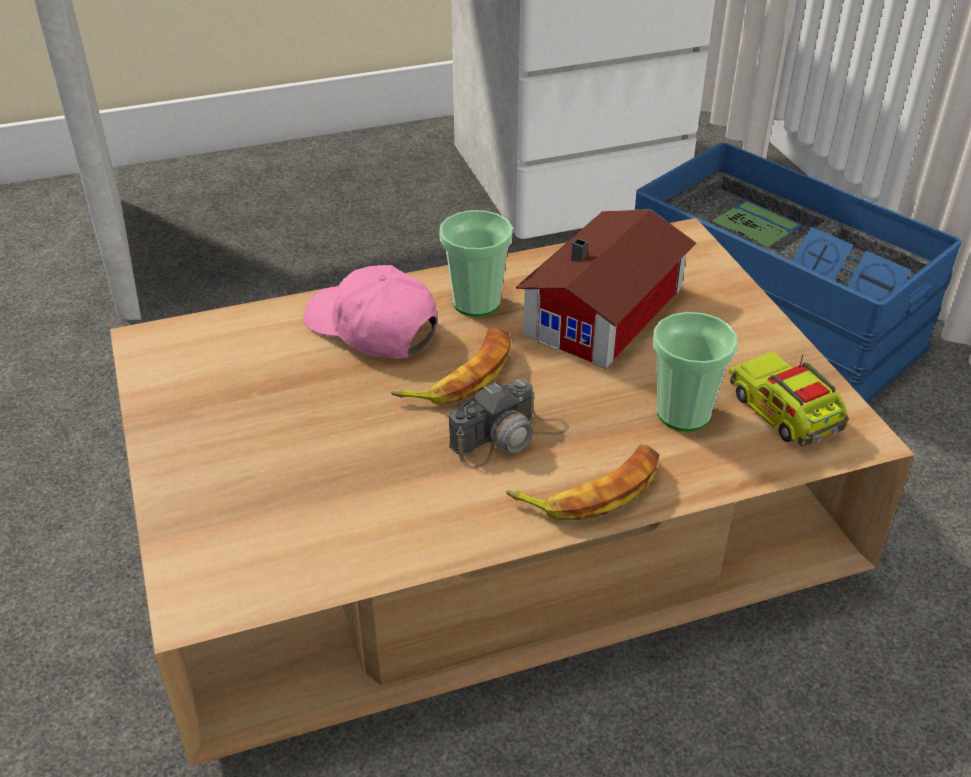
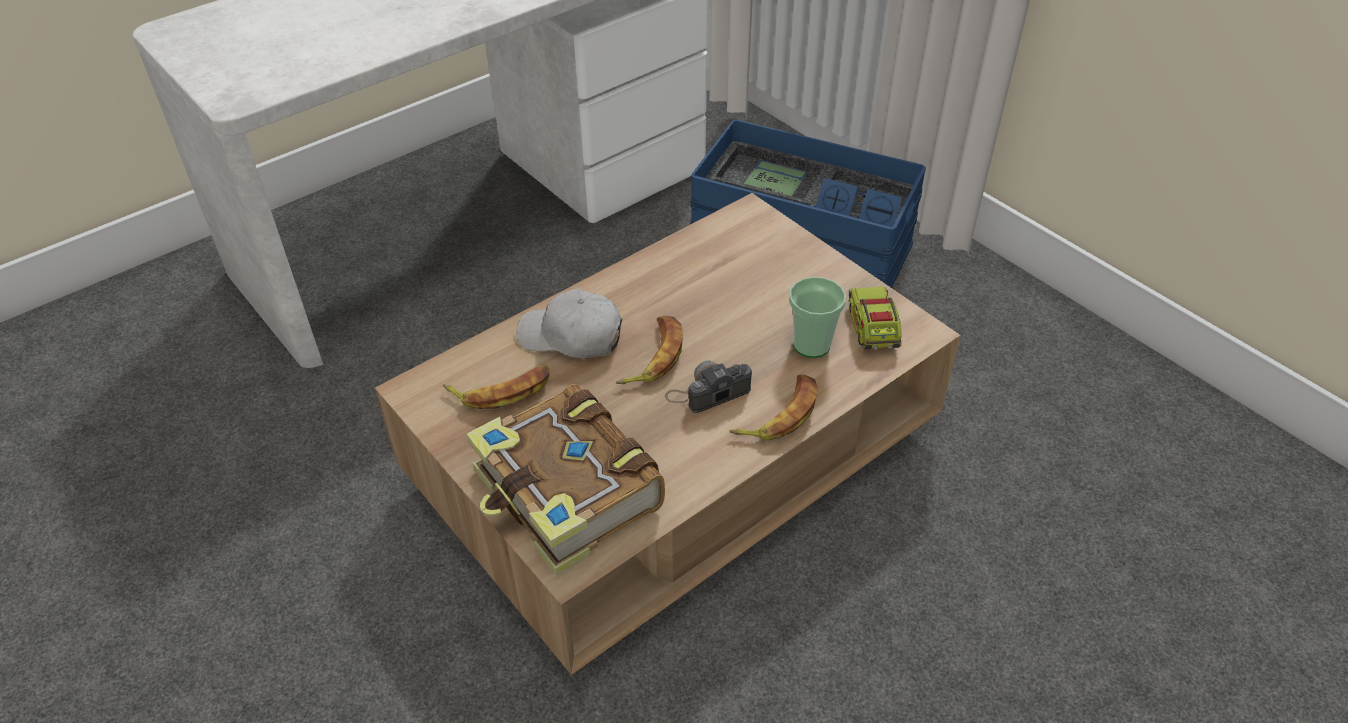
camera: 20 degrees left, 5 degrees up
(250, 369) = (501, 391): none -> banana
(251, 513) = (567, 494): none -> book
(372, 328) = (571, 336): pink cap -> white cap
(476, 303) = (634, 298): cup -> none
(508, 437) = (708, 392): camera -> camera turned 150 degrees counterclockwise
(610, 310) = (729, 281): toy house -> none
(784, 413) = (873, 328): toy truck -> toy truck turned 45 degrees clockwise

